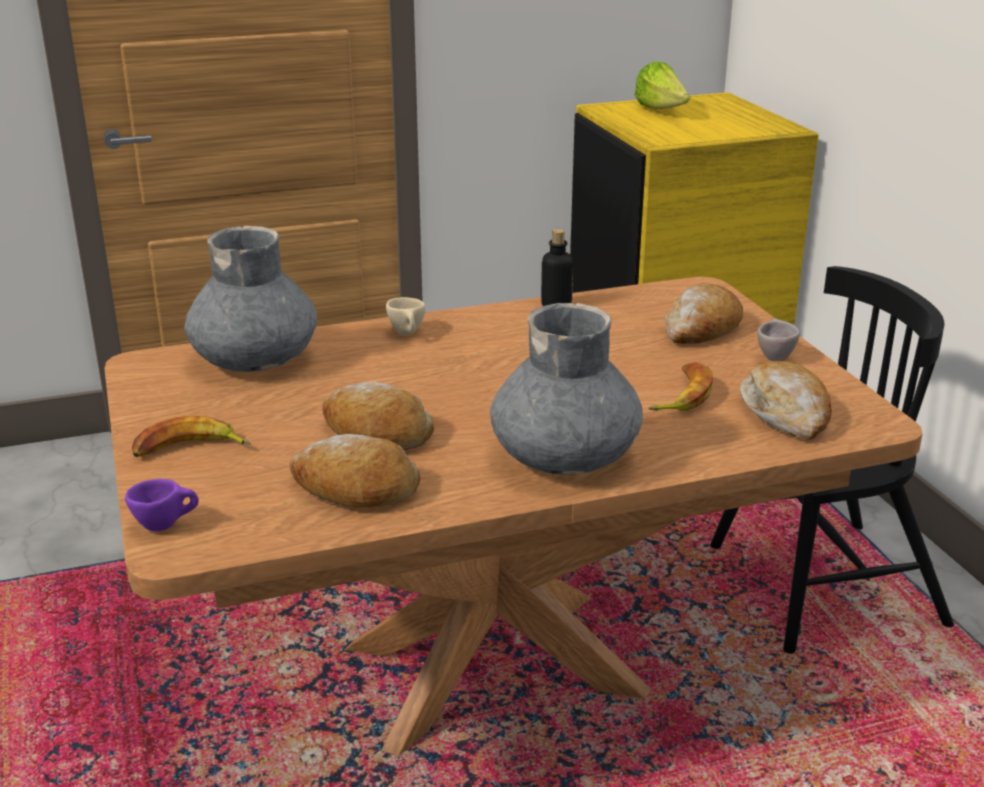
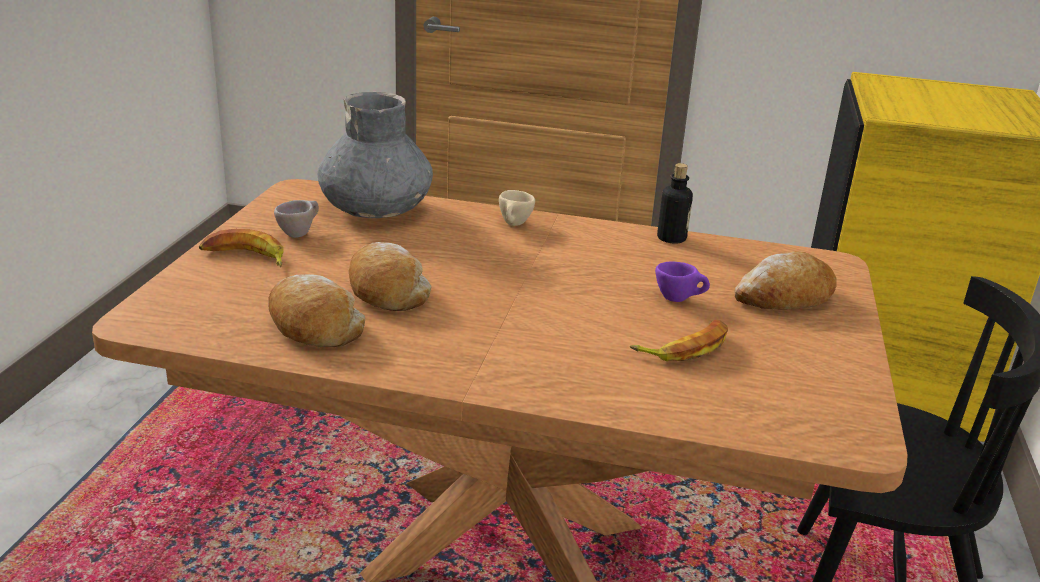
camera: 30 degrees right, 0 degrees up
(166, 525) = (157, 303): purple cup -> purple cup (679, 299)
(565, 457) = (507, 362): grey vase -> none
(662, 111) = (931, 92): lettuce -> none
(773, 356) = (827, 343): beige cup -> beige cup (299, 233)
(786, 413) = (769, 399): bread -> none

